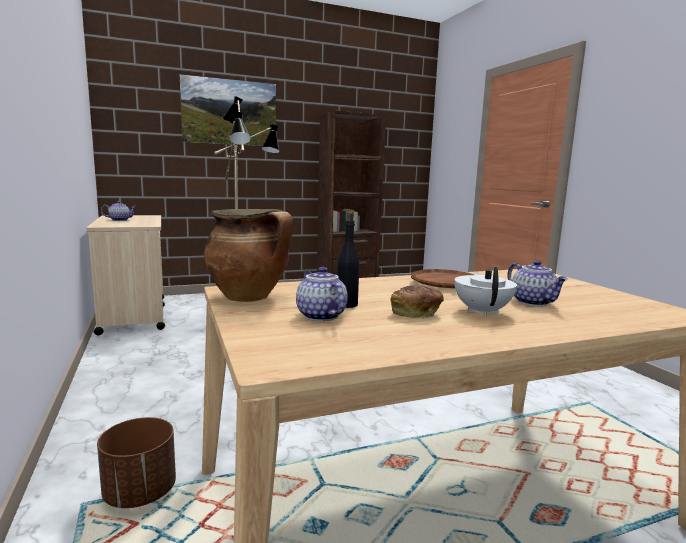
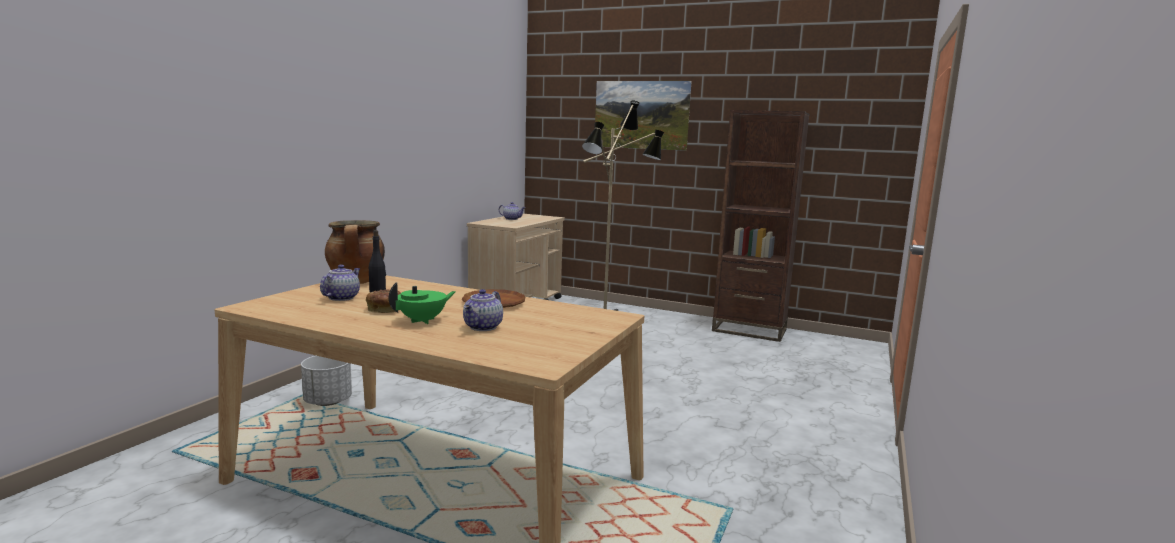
camera: 45 degrees right, 0 degrees up
(139, 493) = (327, 402): brown planter -> white planter
(482, 311) = (423, 320): white teapot -> green teapot

